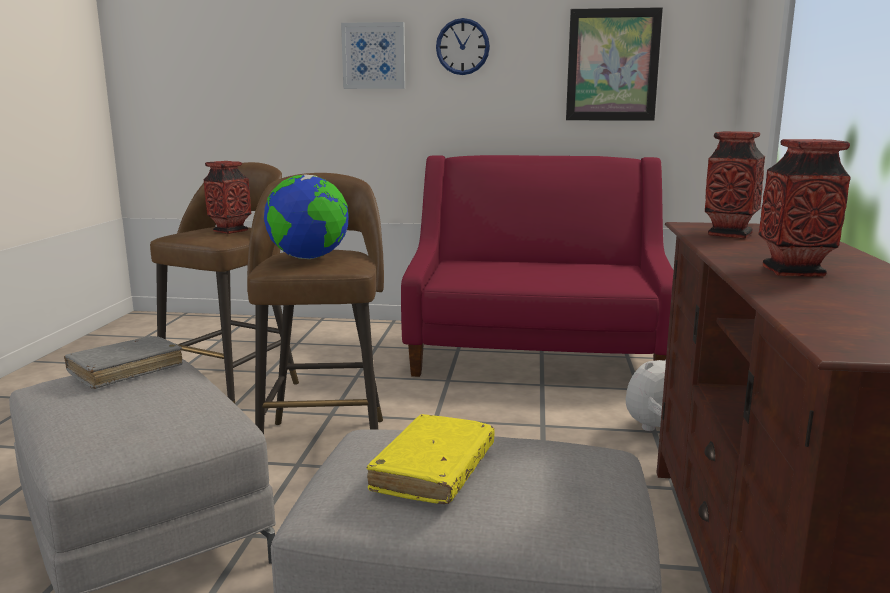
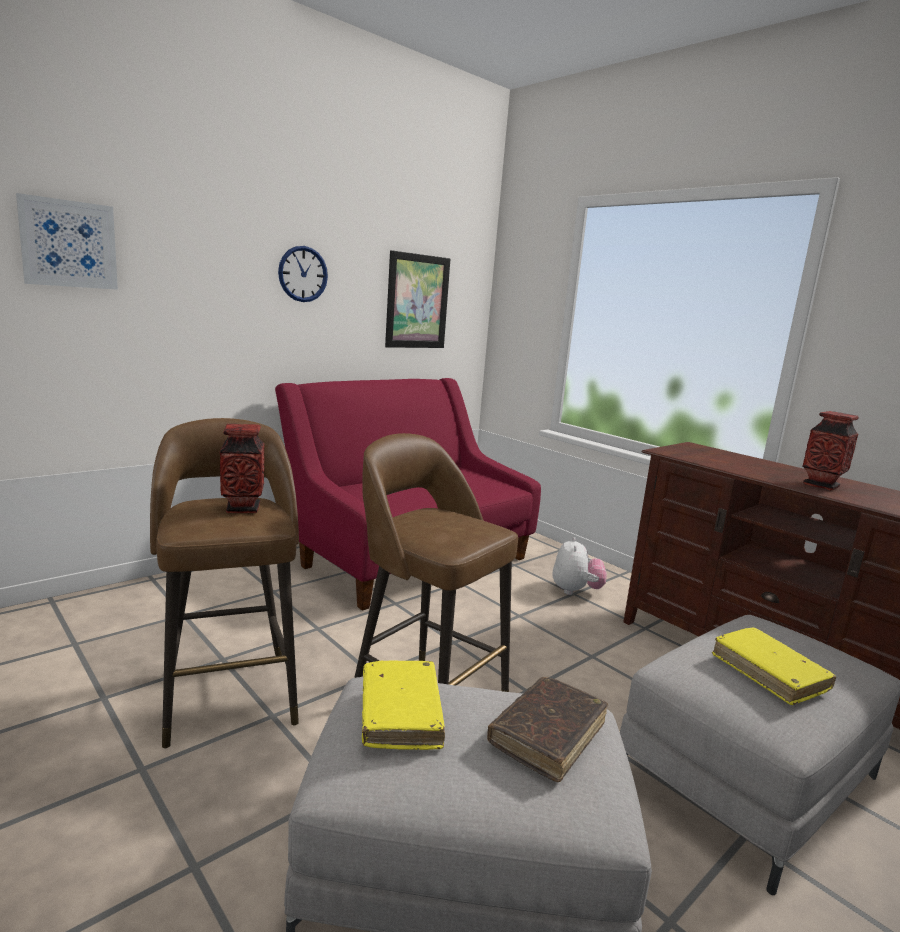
camera: 50 degrees left, 0 degrees up
(126, 370) = (400, 714): grey book -> yellow book
(155, 411) = (547, 735): none -> brown book
(309, 258) = (447, 527): globe -> none
(374, 56) = (212, 275): picture -> picture (69, 244)
(729, 234) = (704, 457): vase -> none

